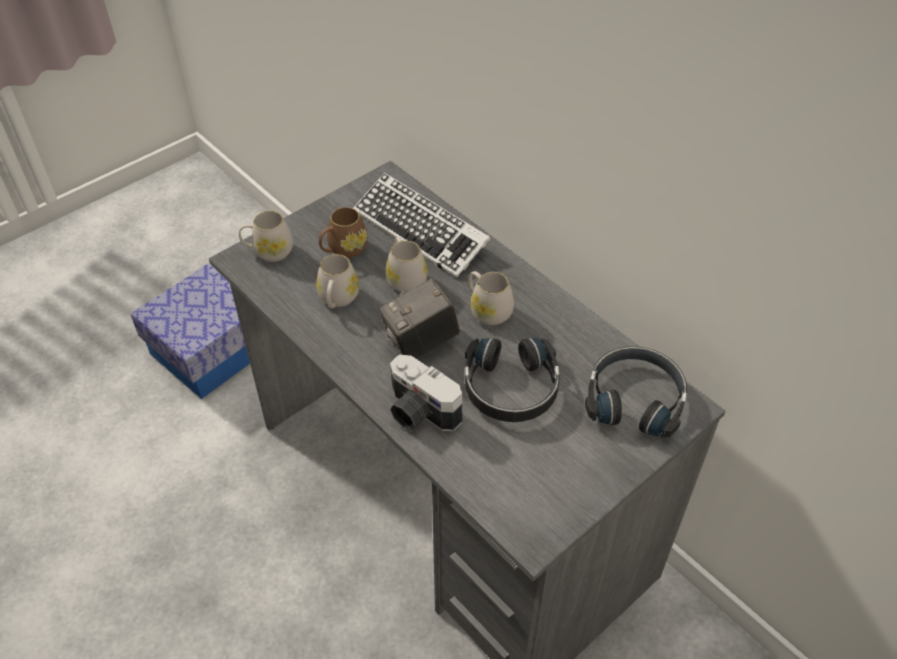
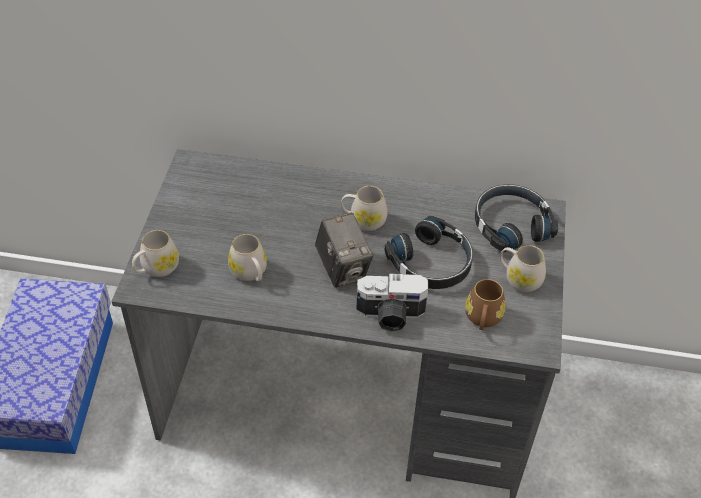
camera: 40 degrees left, 0 degrees up
(343, 250) = (215, 235): brown mug -> brown mug (482, 319)
(405, 277) = (283, 230): white mug -> white mug (519, 278)
(420, 231) = (258, 190): keyboard -> none
(421, 343) = (343, 268): camera -> camera turned 45 degrees counterclockwise

